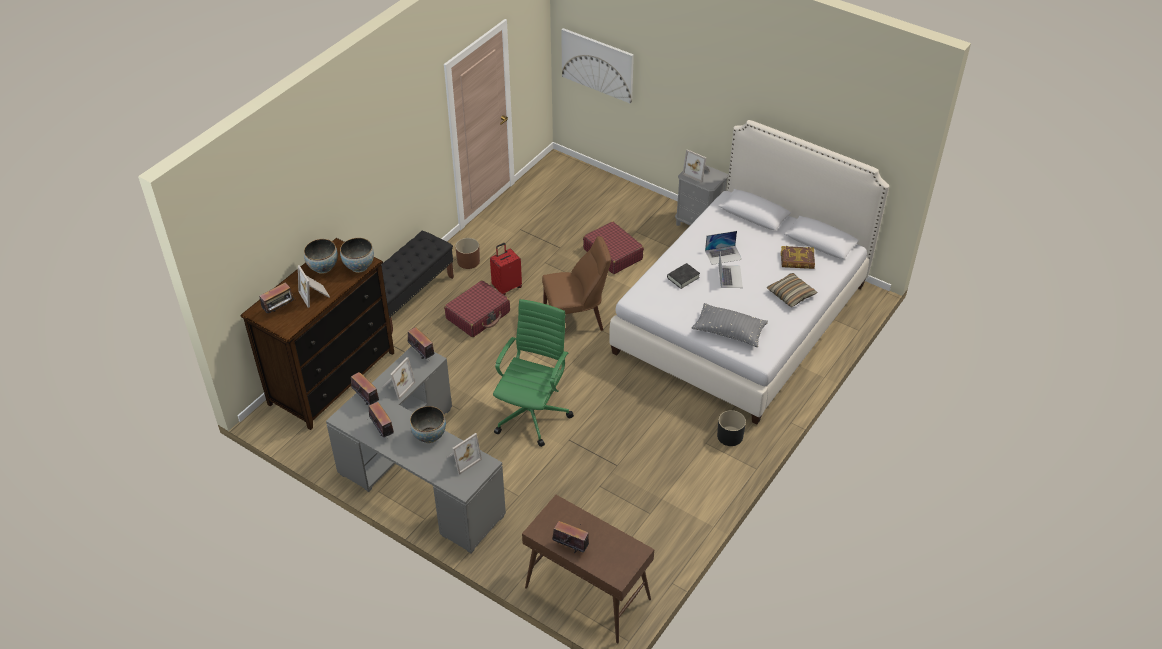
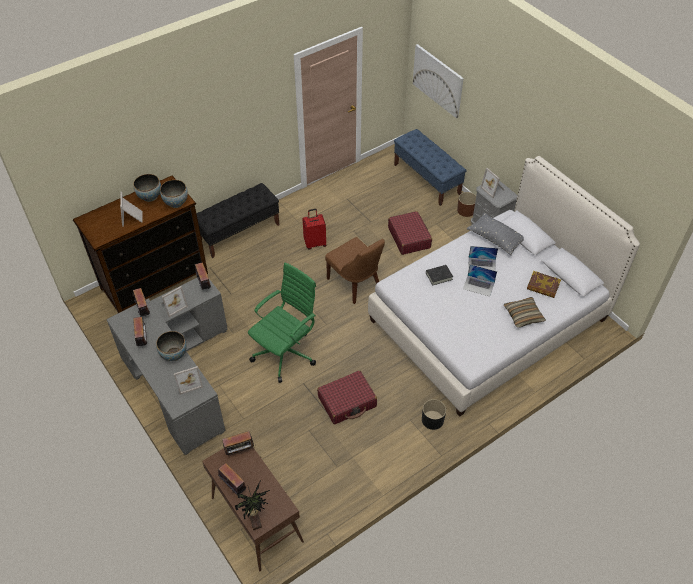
camera: 20 degrees right, 5 degrees up
(280, 310) = (101, 223): radio -> radio (240, 450)
(468, 261) = (296, 215): brown planter -> brown planter (466, 210)
(478, 315) = (283, 260): red suitcase -> red suitcase (347, 402)
(576, 319) = (355, 284): brown chair -> brown chair turned 45 degrees clockwise
(603, 186) = (427, 179): none -> blue bench
(613, 572) = (256, 520): none -> potted plant
(729, 332) = (455, 334): grey pillow -> grey pillow (496, 239)
(730, 276) = (478, 285): laptop -> laptop turned 90 degrees clockwise

